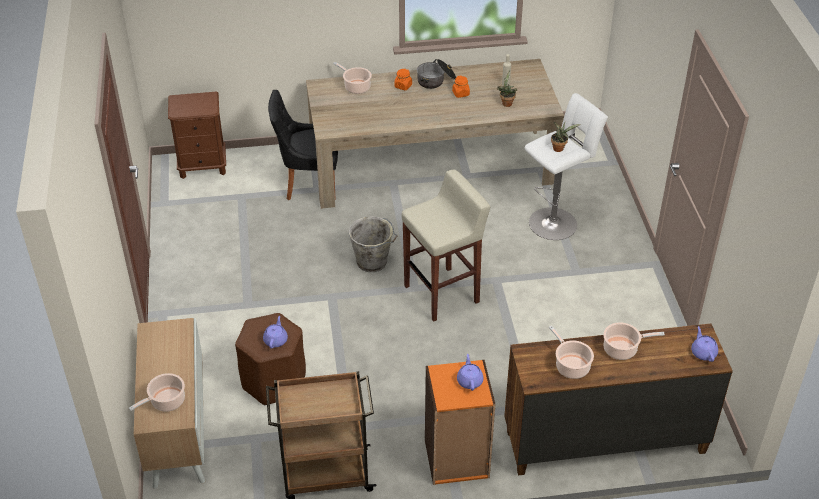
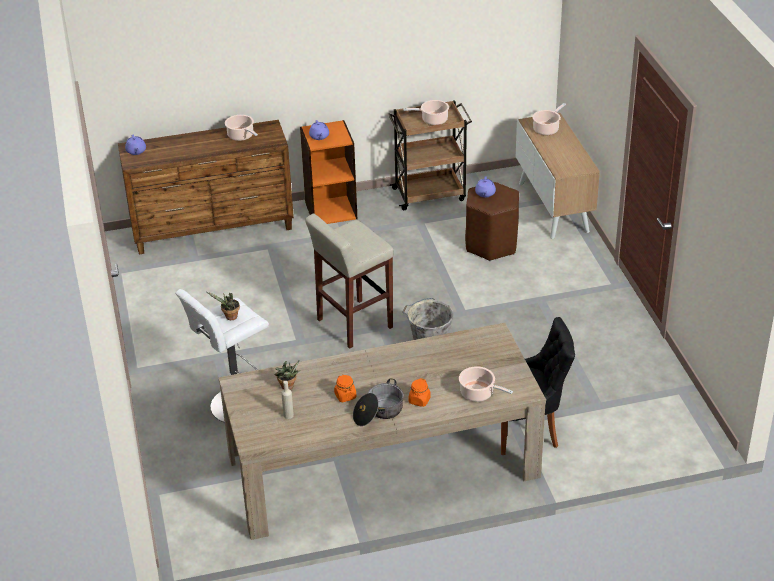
camera: 175 degrees right, 5 degrees down
(203, 166) = (663, 440): brown nightstand -> none
(622, 349) = (199, 148): cooking pot -> cooking pot (432, 120)

